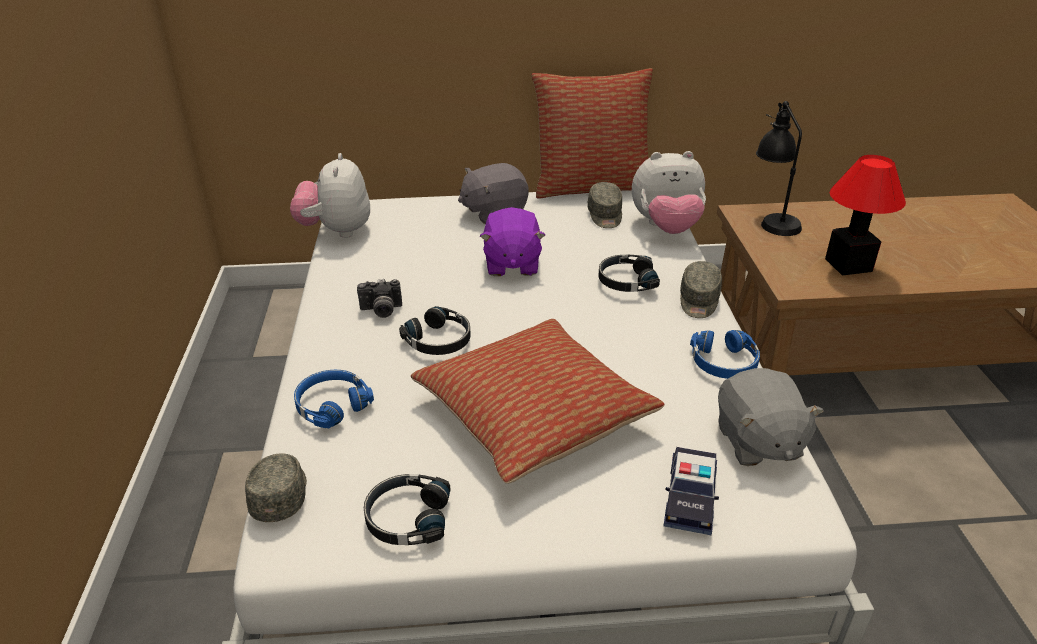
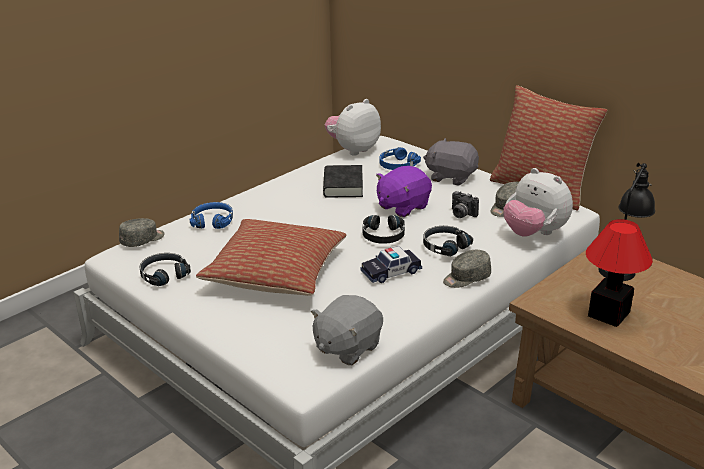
camera: 50 degrees right, 5 degrees down
(381, 311) = (300, 195): camera -> camera (461, 214)
(408, 275) = (343, 186): none -> black book
(439, 340) = (297, 220): black headphones -> black headphones (383, 236)
(690, 497) = (270, 342): toy car -> toy car (391, 272)
(724, 363) = (410, 310): blue headphones -> blue headphones (397, 165)

